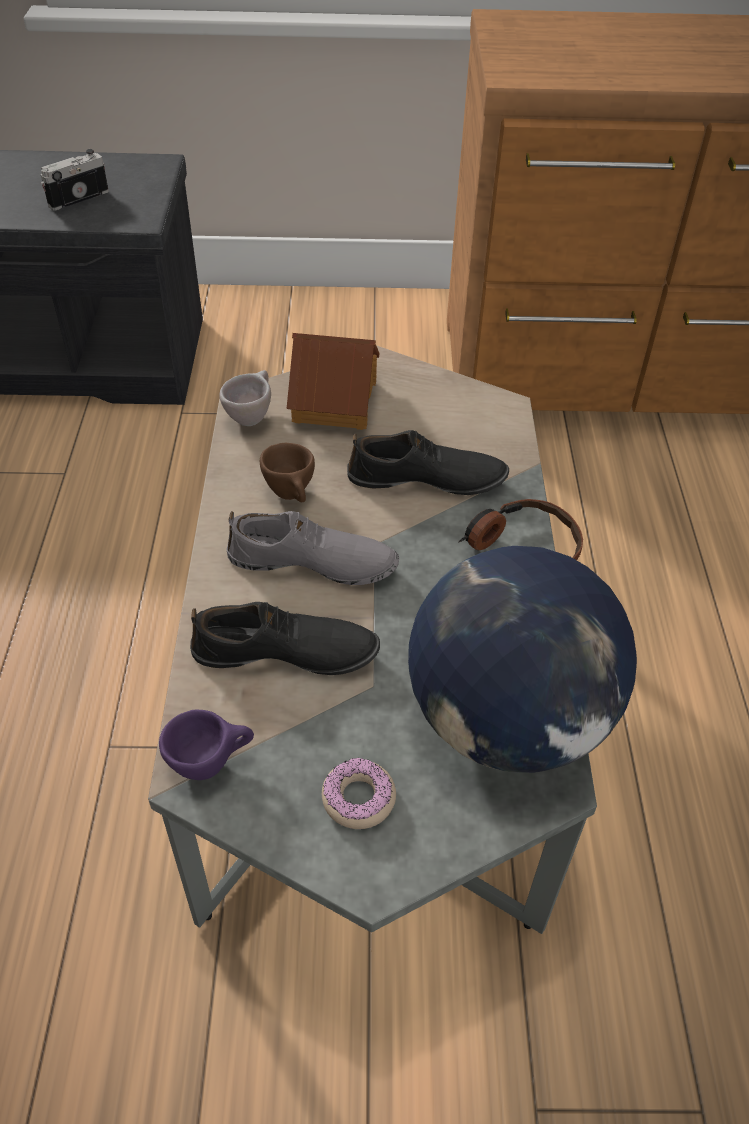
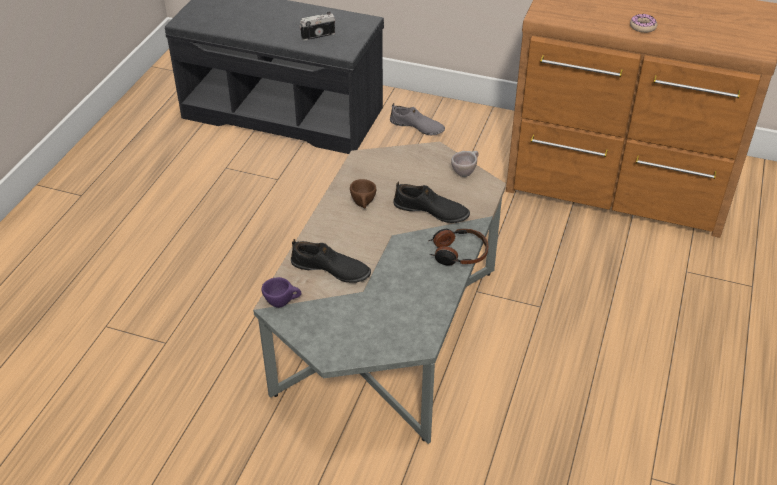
camera: 20 degrees right, 5 degrees down
(251, 416) = (361, 165): beige cup -> beige cup (465, 172)
(312, 564) = (359, 237): grey shoe -> grey shoe (417, 127)
(333, 400) = (404, 165): toy house -> none
(358, 798) = (336, 330): donut -> donut (642, 27)
(508, 720) = (414, 317): globe -> none

